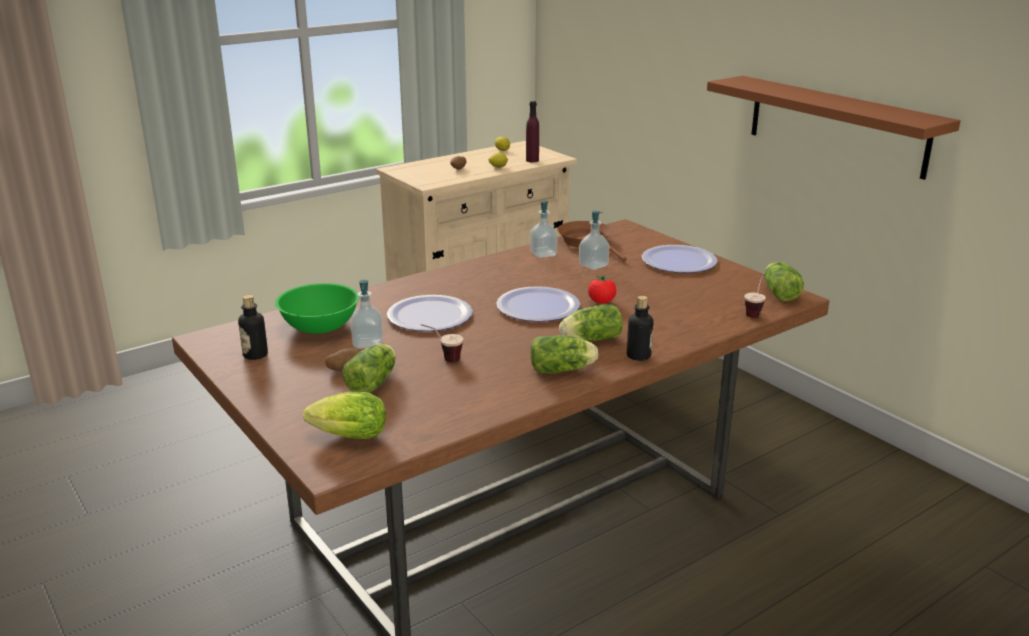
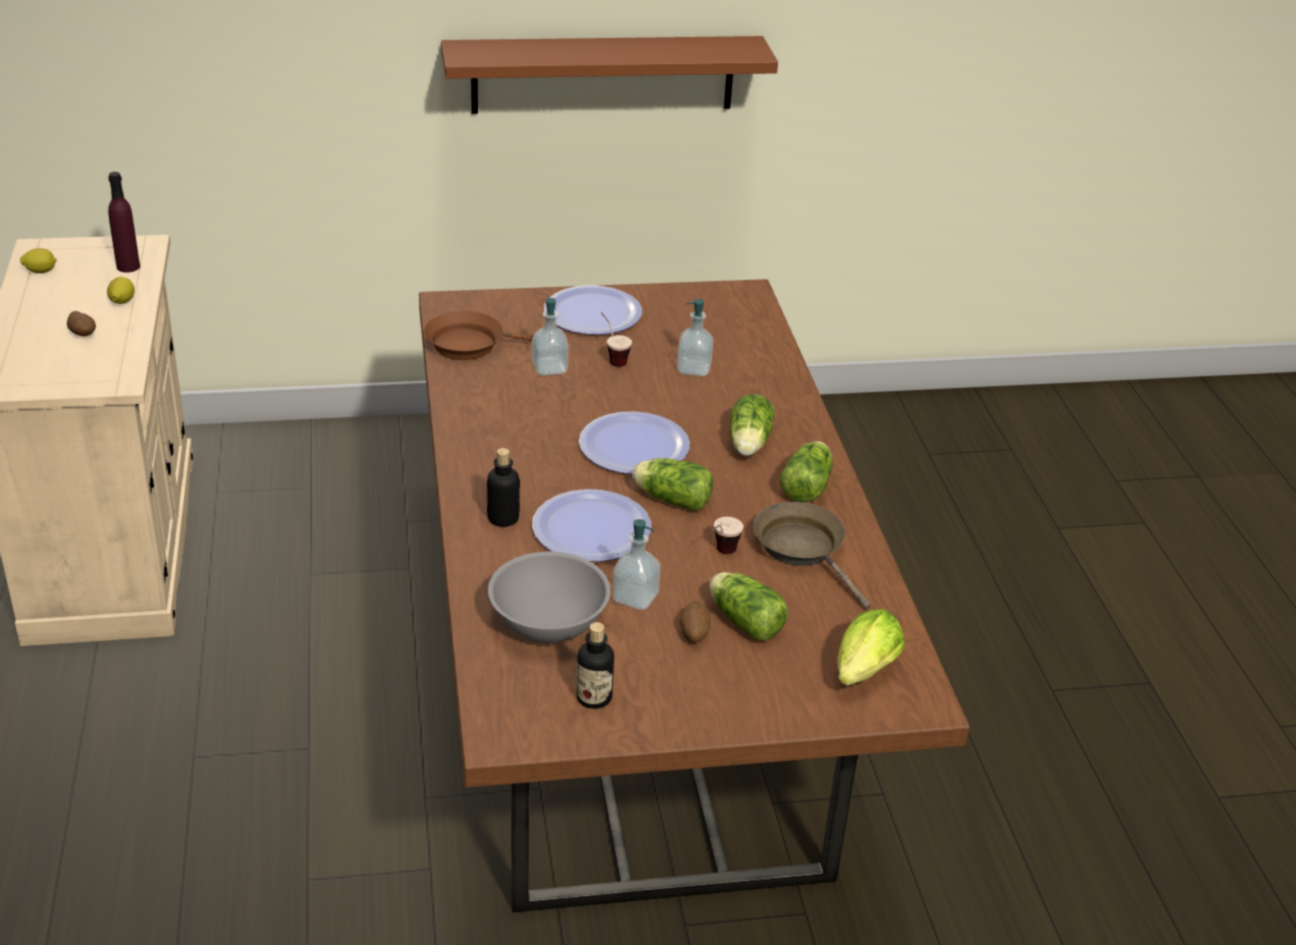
camera: 65 degrees left, 10 degrees up
(320, 326) = (548, 622): green bowl -> grey bowl
(479, 385) = (803, 549): none -> brown frying pan
(543, 254) = (477, 387): soap dispenser -> soap dispenser (694, 369)
(601, 302) = (658, 402): tomato -> none
(638, 356) = (809, 430): bottle -> bottle (503, 518)
(755, 312) = (763, 328): cup -> cup (612, 358)
(779, 293) = (730, 295): lettuce -> lettuce (670, 499)

